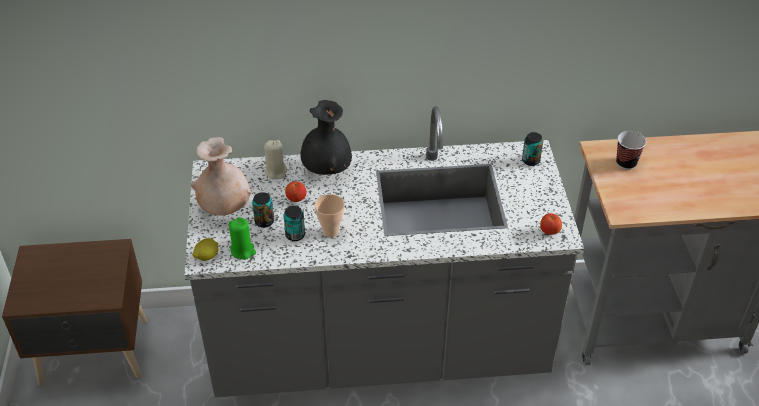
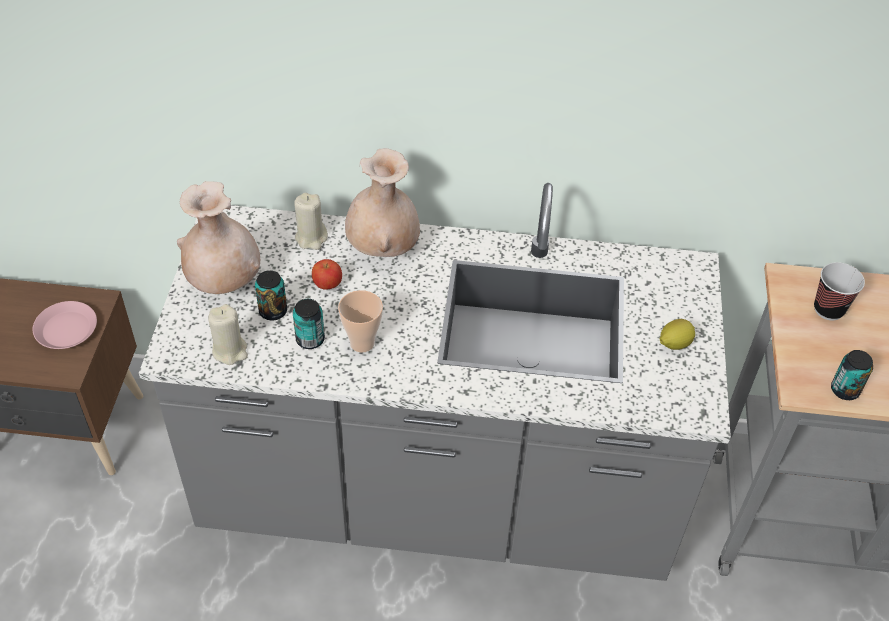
camera: 10 degrees right, 5 degrees up
(99, 270) = (66, 329): none -> pink plate
(207, 257) = (177, 351): lemon -> lemon (674, 344)
(243, 250) = (230, 350): green candle -> beige candle
(327, 171) = (383, 249): black vase -> beige vase
(530, 160) = (683, 282): can -> can (844, 390)
(549, 232) = (684, 401): apple -> none

